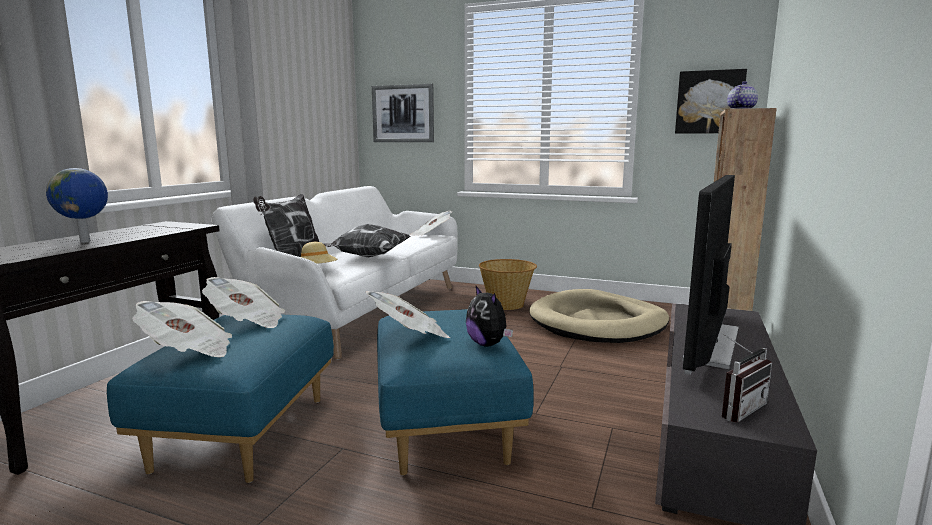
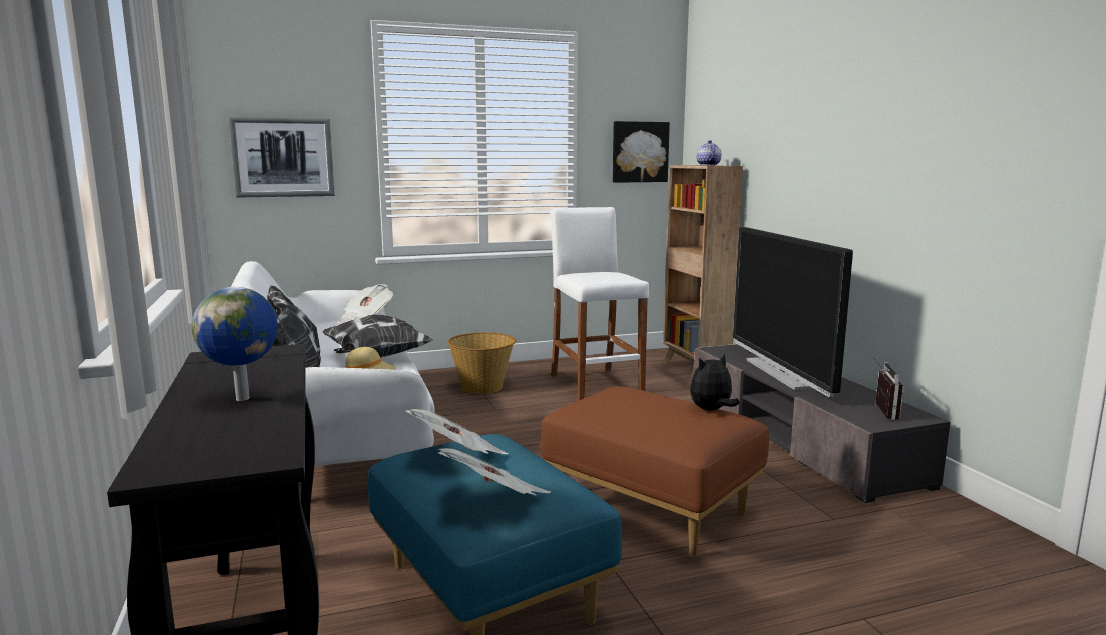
camera: 40 degrees left, 0 degrees up
(409, 335) = (641, 421): newspaper -> none
(447, 427) = (652, 509): blue ottoman -> brown ottoman
(488, 344) = (711, 410): plush toy -> plush toy turned 135 degrees clockwise
(598, 323) = (595, 384): beige dog bed -> white stool

